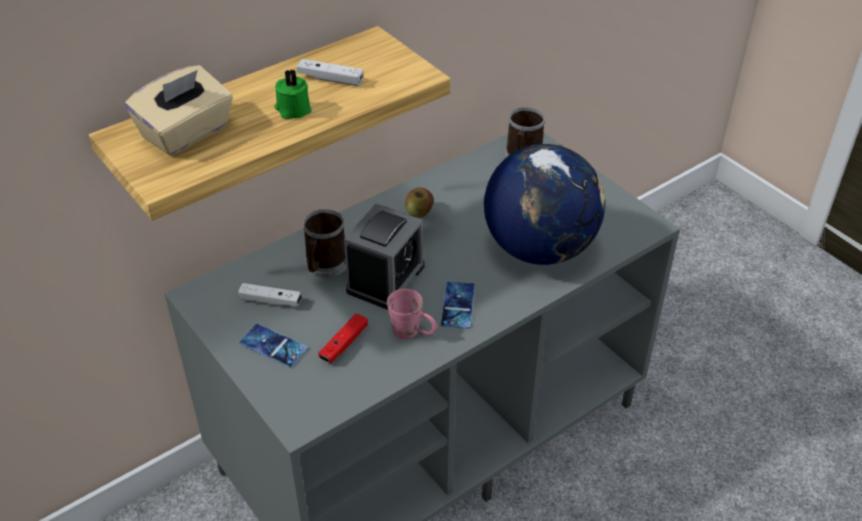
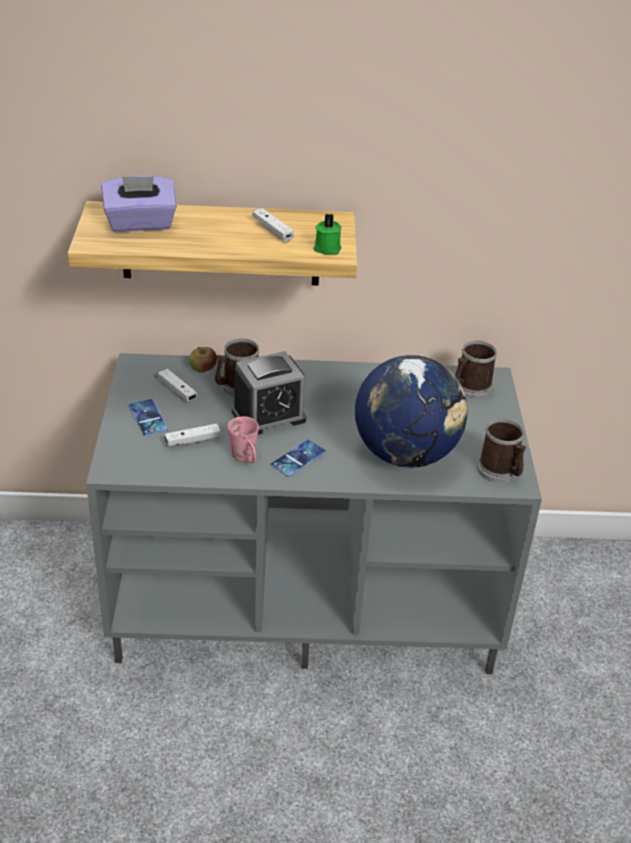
camera: 35 degrees right, 5 degrees down
(187, 133) = (140, 224): beige tissue box -> purple tissue box
(293, 109) = (222, 238): green candle -> green candle (327, 248)
(344, 344) = (193, 440): red game controller -> white game controller
(419, 212) = (344, 386): apple -> apple (203, 369)
(627, 222) = (501, 472): none -> mug

